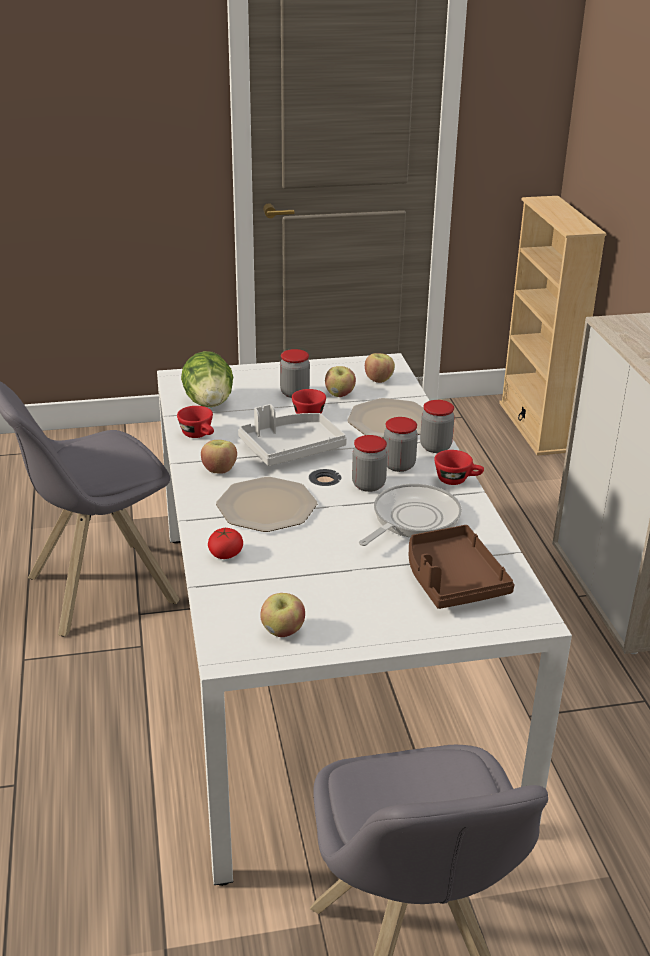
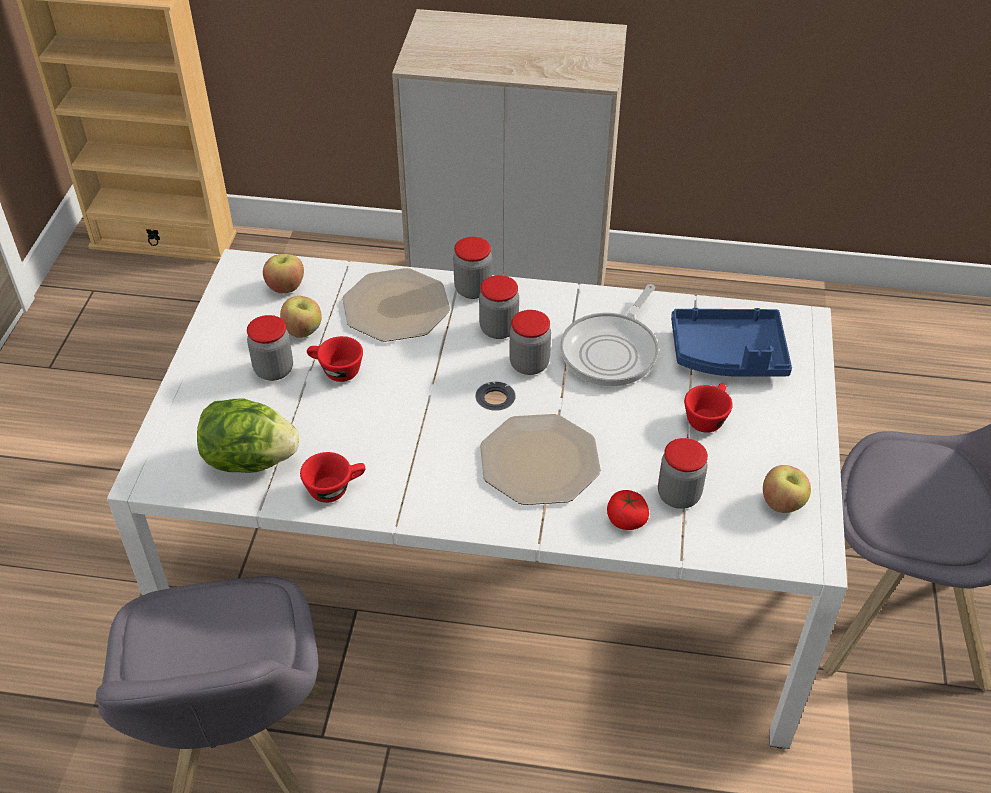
camera: 70 degrees left, 15 degrees up
(219, 469) = (434, 486): apple -> none
(264, 575) = (678, 495): none -> jar
(291, 449) = (416, 408): grey tray -> none
(412, 519) = (612, 351): frying pan -> frying pan turned 120 degrees counterclockwise
(452, 580) = (728, 355): brown tray -> blue tray
(457, 480) = (549, 295): red cup -> red cup (707, 417)

